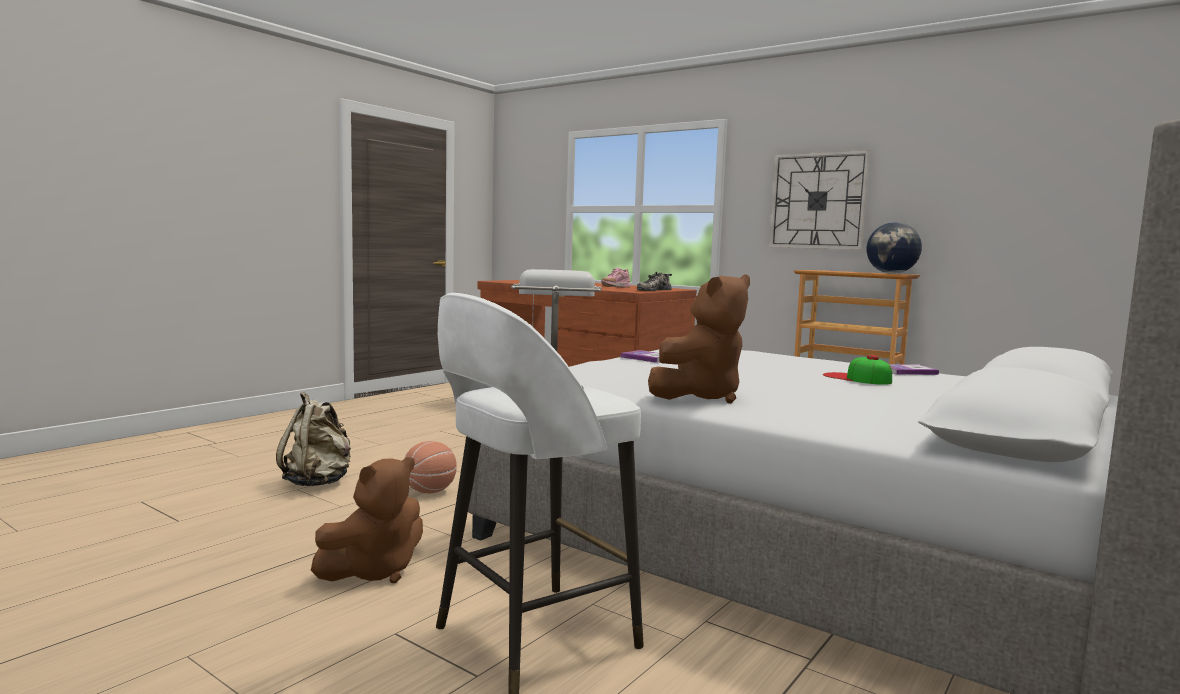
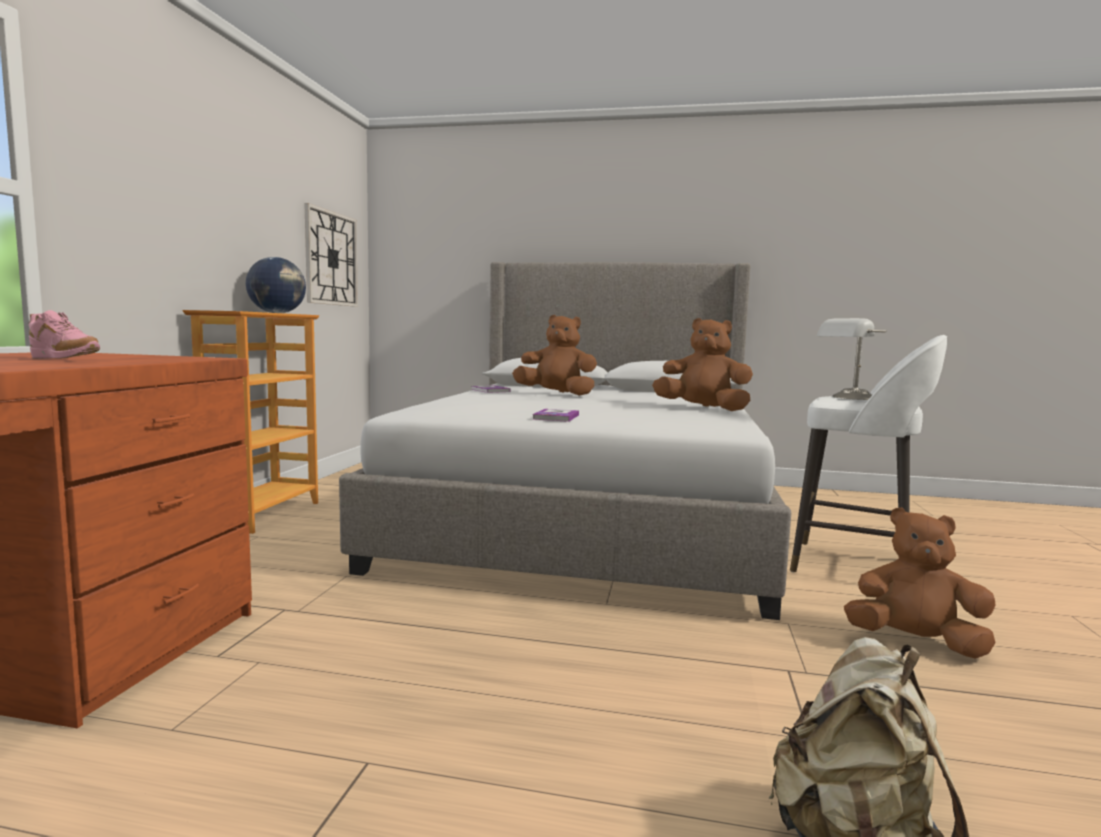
camera: 115 degrees left, 0 degrees up
(429, 491) = (710, 696): basketball -> none
(653, 290) = (133, 355): shoe -> none
(818, 201) = (175, 213): wall clock -> wall clock (331, 258)
(856, 378) = (557, 394): cap -> brown plush toy

